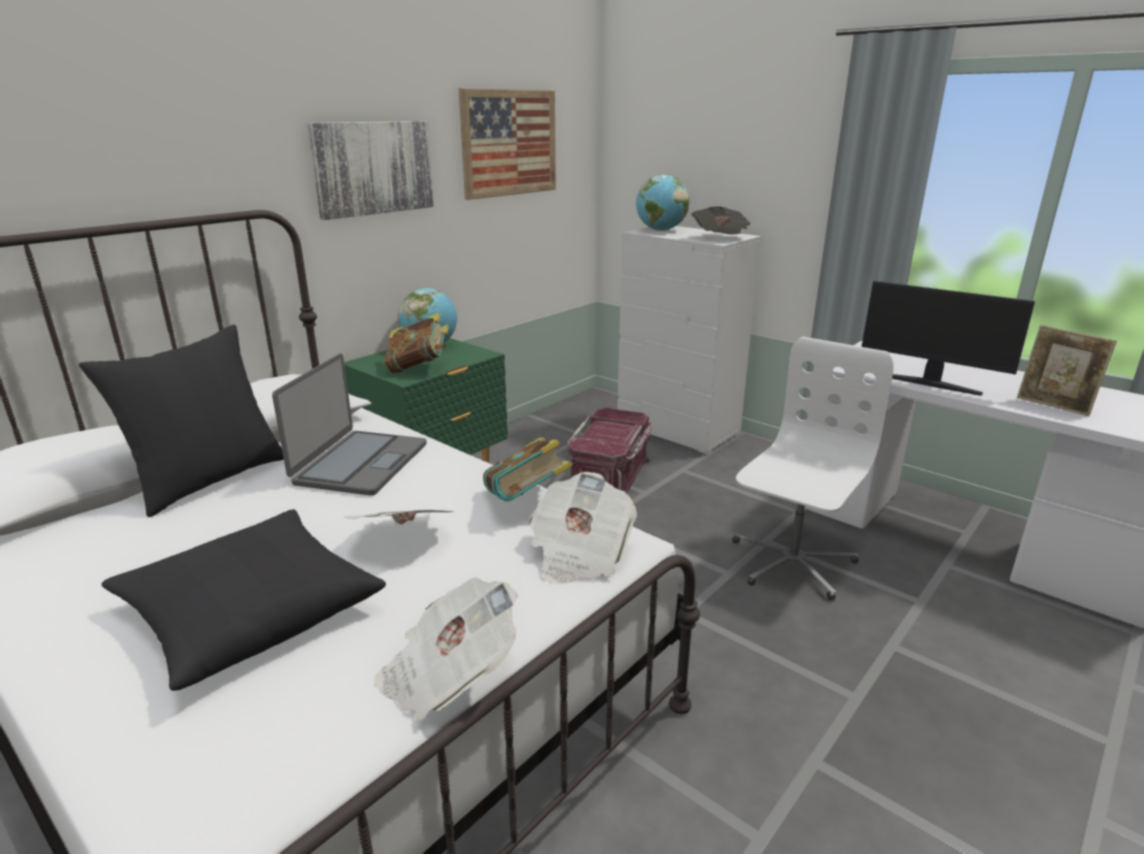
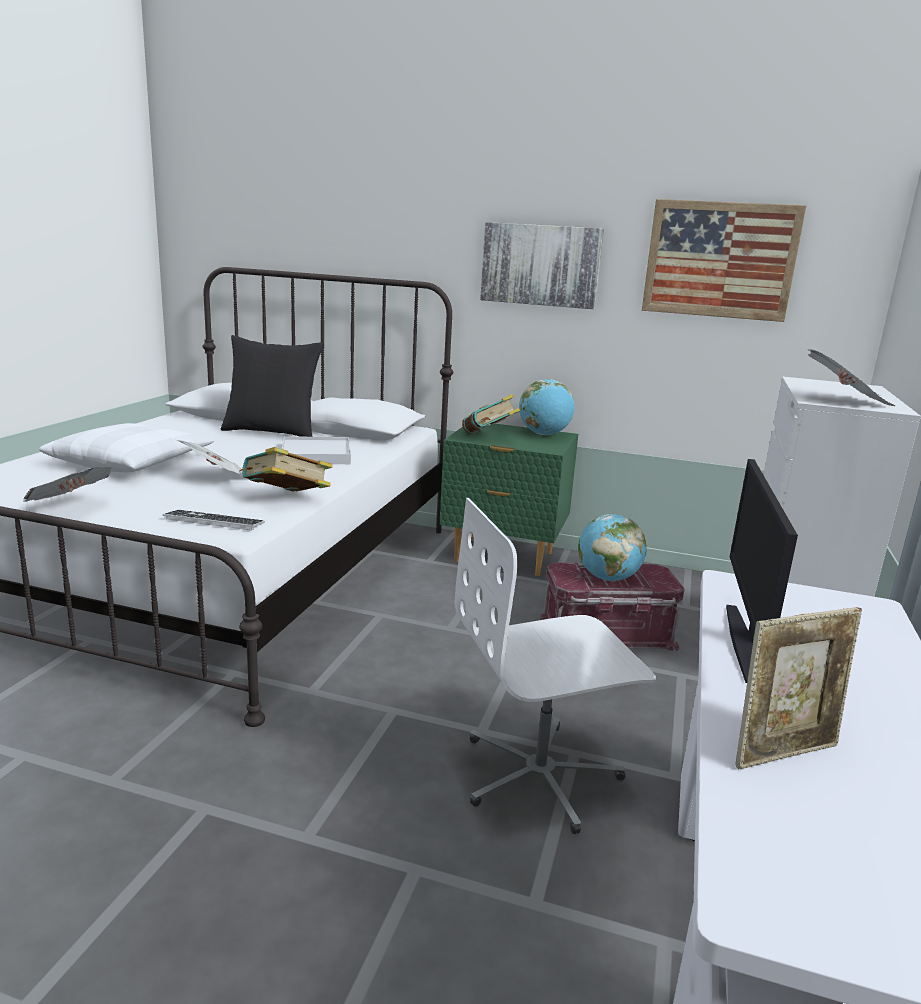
camera: 65 degrees right, 5 degrees down
(250, 610) = (131, 462): black pillow -> white pillow
(360, 463) = (316, 454): laptop -> white tray
(579, 554) = (214, 521): newspaper -> keyboard
(660, 230) = (831, 385): globe -> globe (608, 578)
(791, 562) = (540, 775): white office chair -> white office chair turned 150 degrees clockwise
(1053, 406) = (784, 752): picture frame -> picture frame turned 135 degrees counterclockwise

